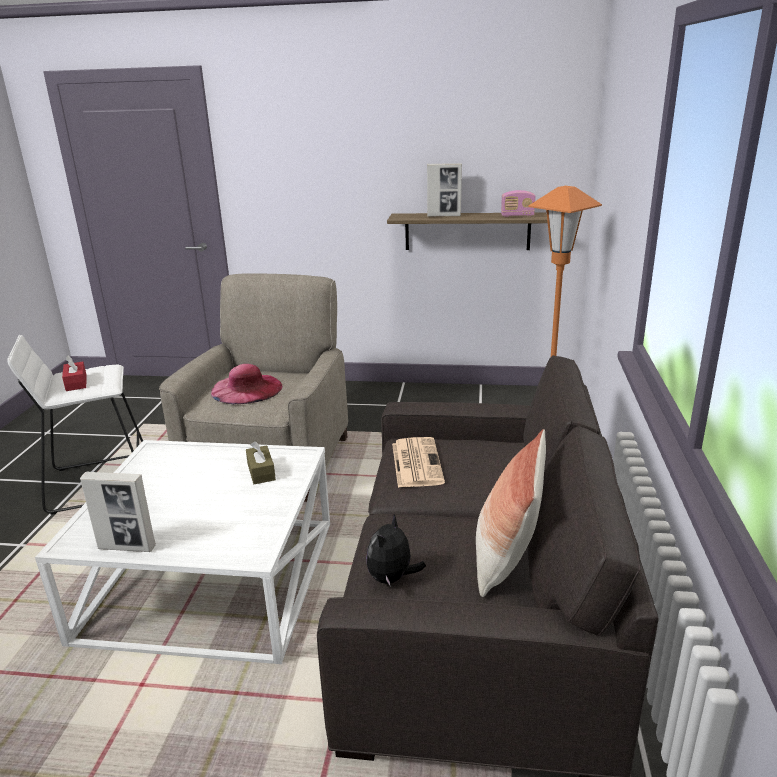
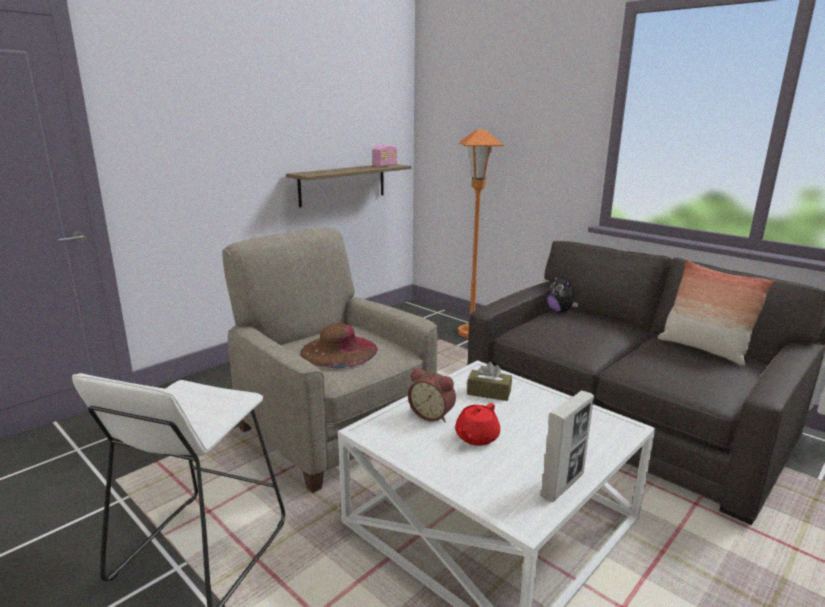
camera: 55 degrees left, 5 degrees down
(76, 383) = (192, 411): red tissue box -> none
(175, 490) = (476, 437): none -> red teapot
(198, 462) = (432, 414): none -> alarm clock
(246, 389) = (339, 350): pink hat -> brown hat
(392, 578) = (705, 384): plush toy -> plush toy (560, 311)
(416, 462) = (558, 336): newspaper -> none
(444, 216) = (337, 170): picture frame -> none

